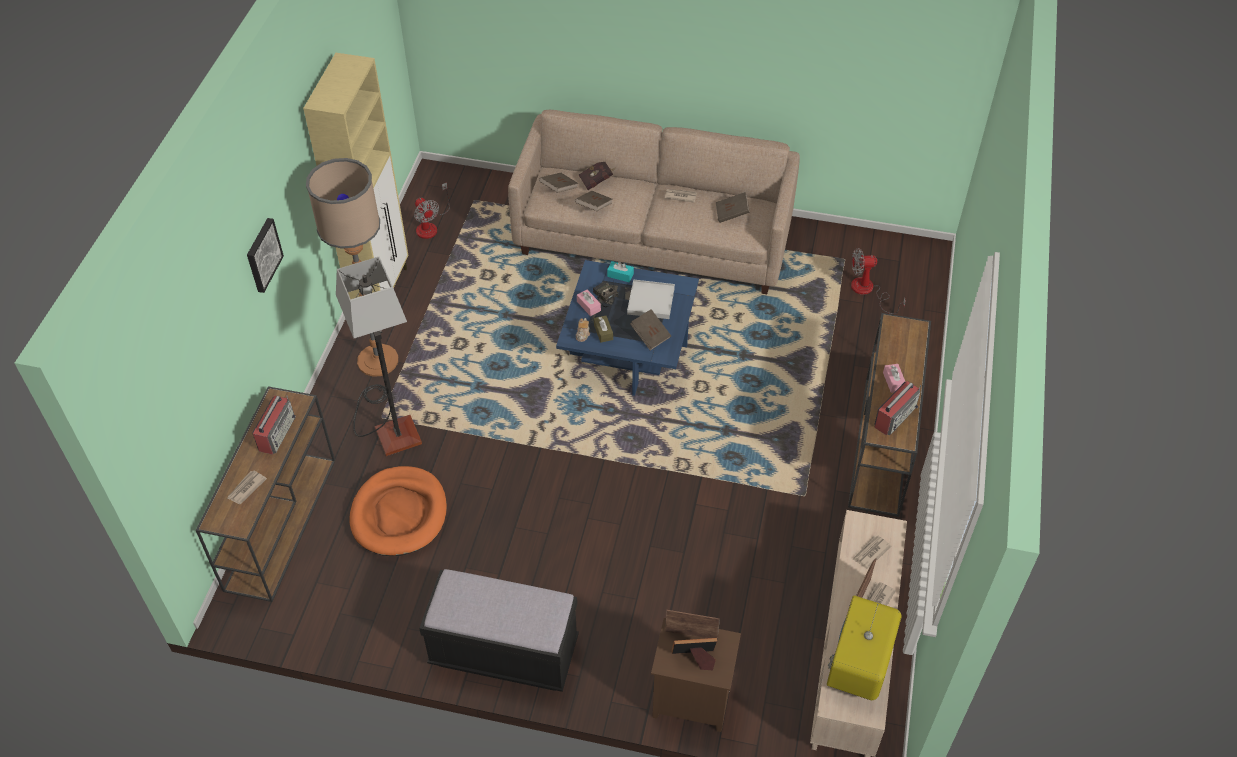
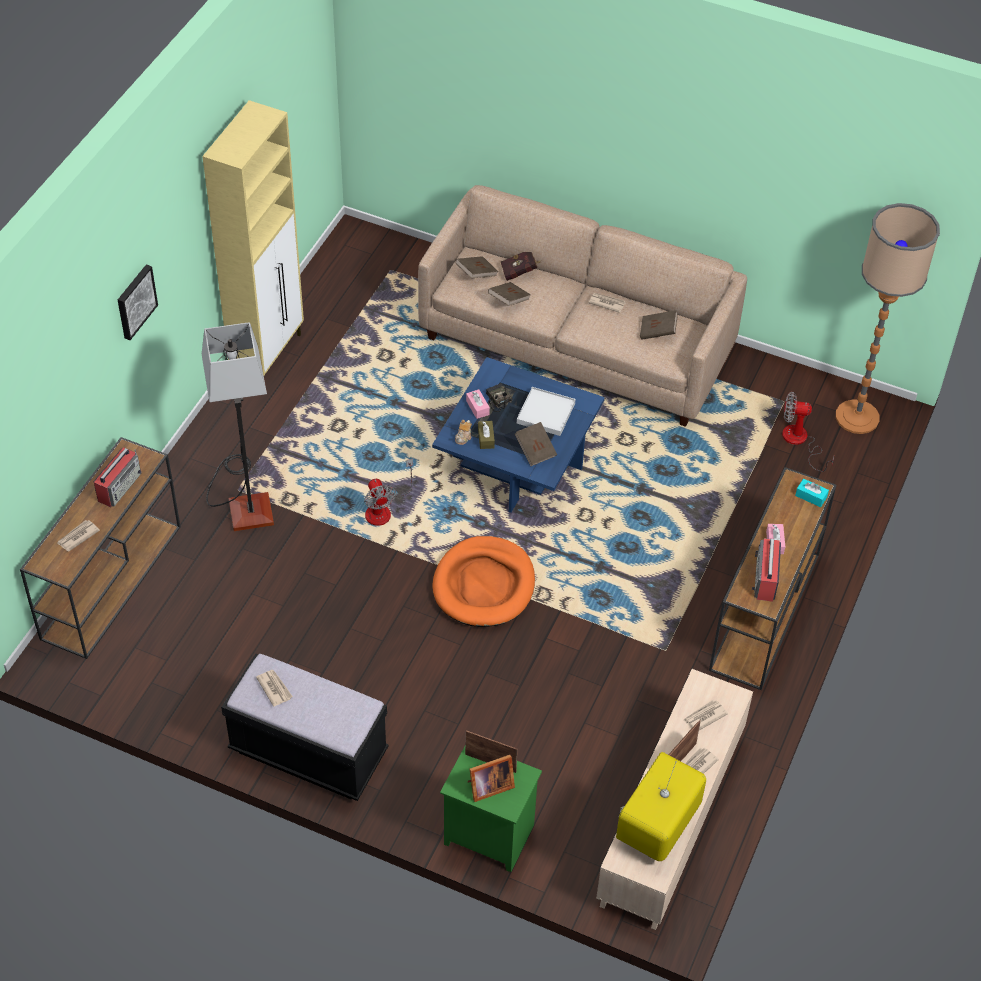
camera: 10 degrees right, 0 degrees up
(377, 360) = (247, 429): floor lamp -> floor lamp (857, 417)
(399, 514) = (234, 593): orange dog bed -> orange dog bed (484, 585)
(430, 225) = (336, 291): fan -> fan (383, 509)
(467, 600) = (274, 688): none -> newspaper
(620, 275) = (520, 380): turquoise tissue box -> turquoise tissue box (811, 496)
(690, 701) = (487, 835): brown nightstand -> green nightstand
(695, 659) = (488, 787): picture frame -> picture frame turned 150 degrees clockwise
(895, 416) = (765, 580): radio -> radio turned 135 degrees clockwise

